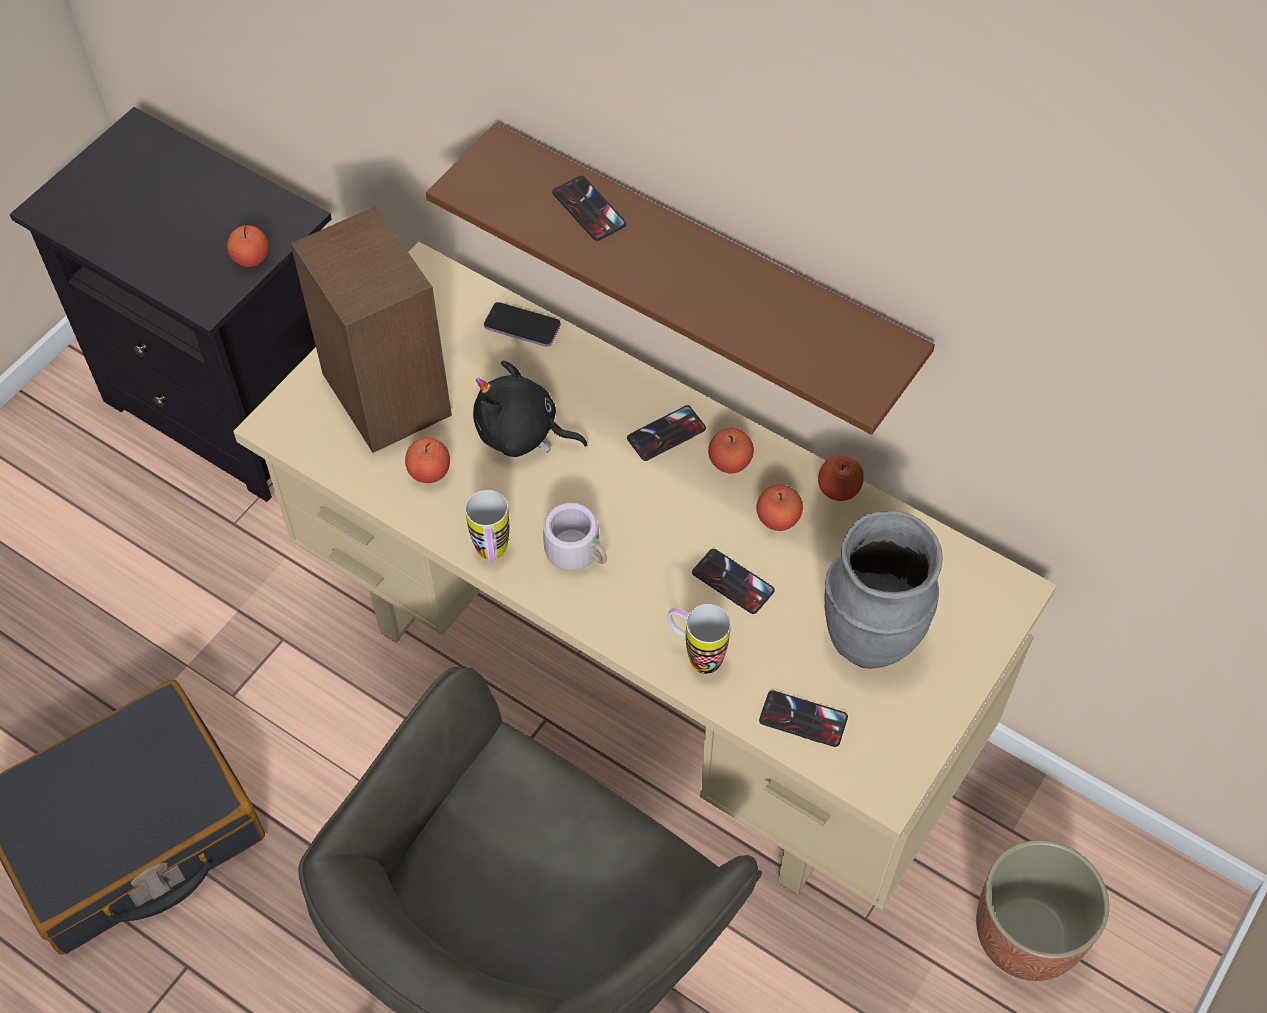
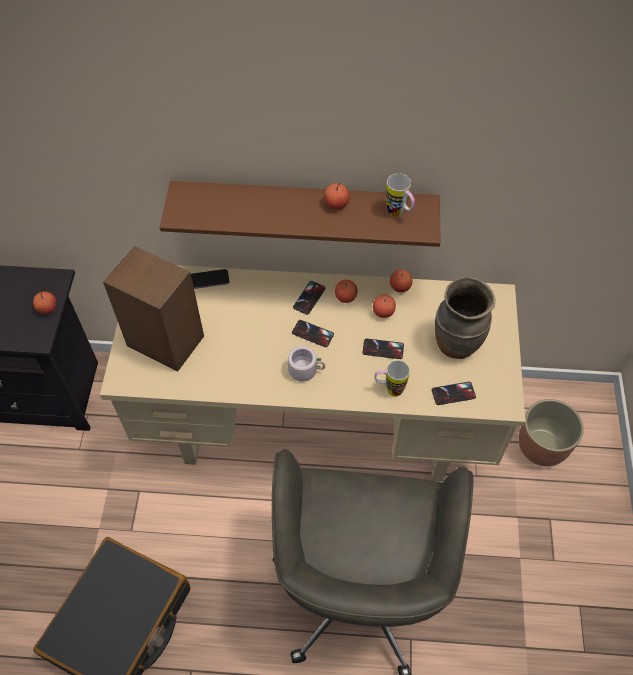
camera: 30 degrees left, 0 degrees up
(429, 471) = (211, 367): apple -> apple (336, 204)
(492, 556) = (267, 391): mug -> mug (399, 214)
(522, 433) = (243, 329): black plush toy -> none
(588, 209) = (244, 202): phone -> phone (312, 334)
(870, 635) = (456, 343): grey vase -> brown vase

